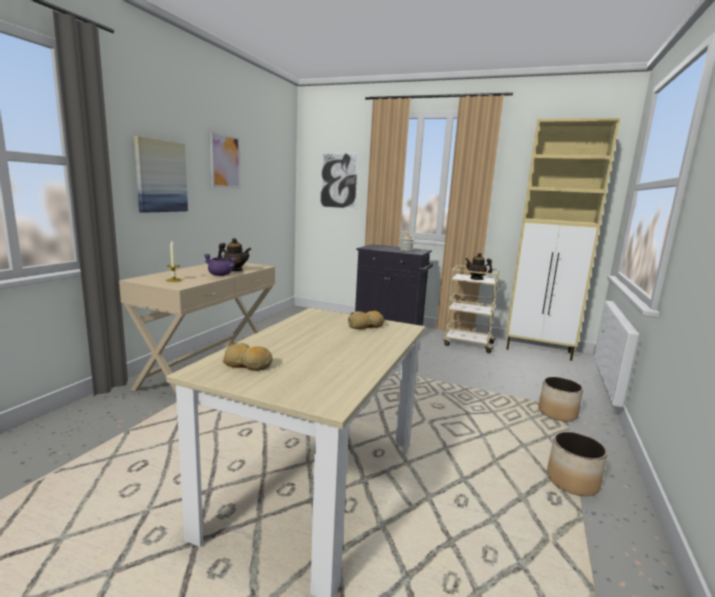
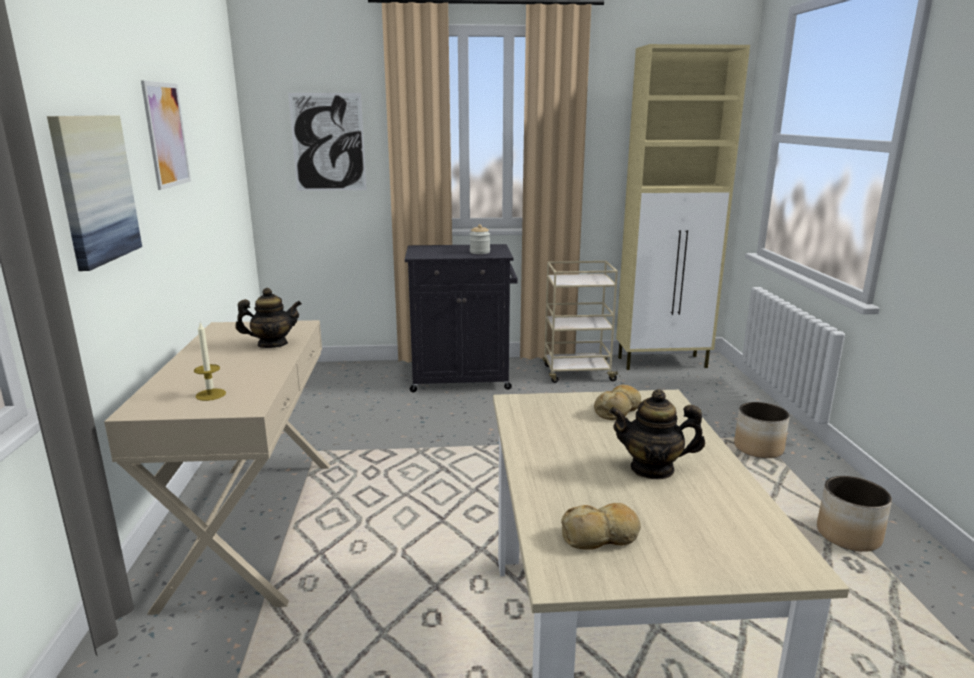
camera: 25 degrees left, 5 degrees up
(221, 275) = (271, 362): purple cooking pot -> none
(476, 278) = (584, 280): teapot -> teapot (652, 468)

